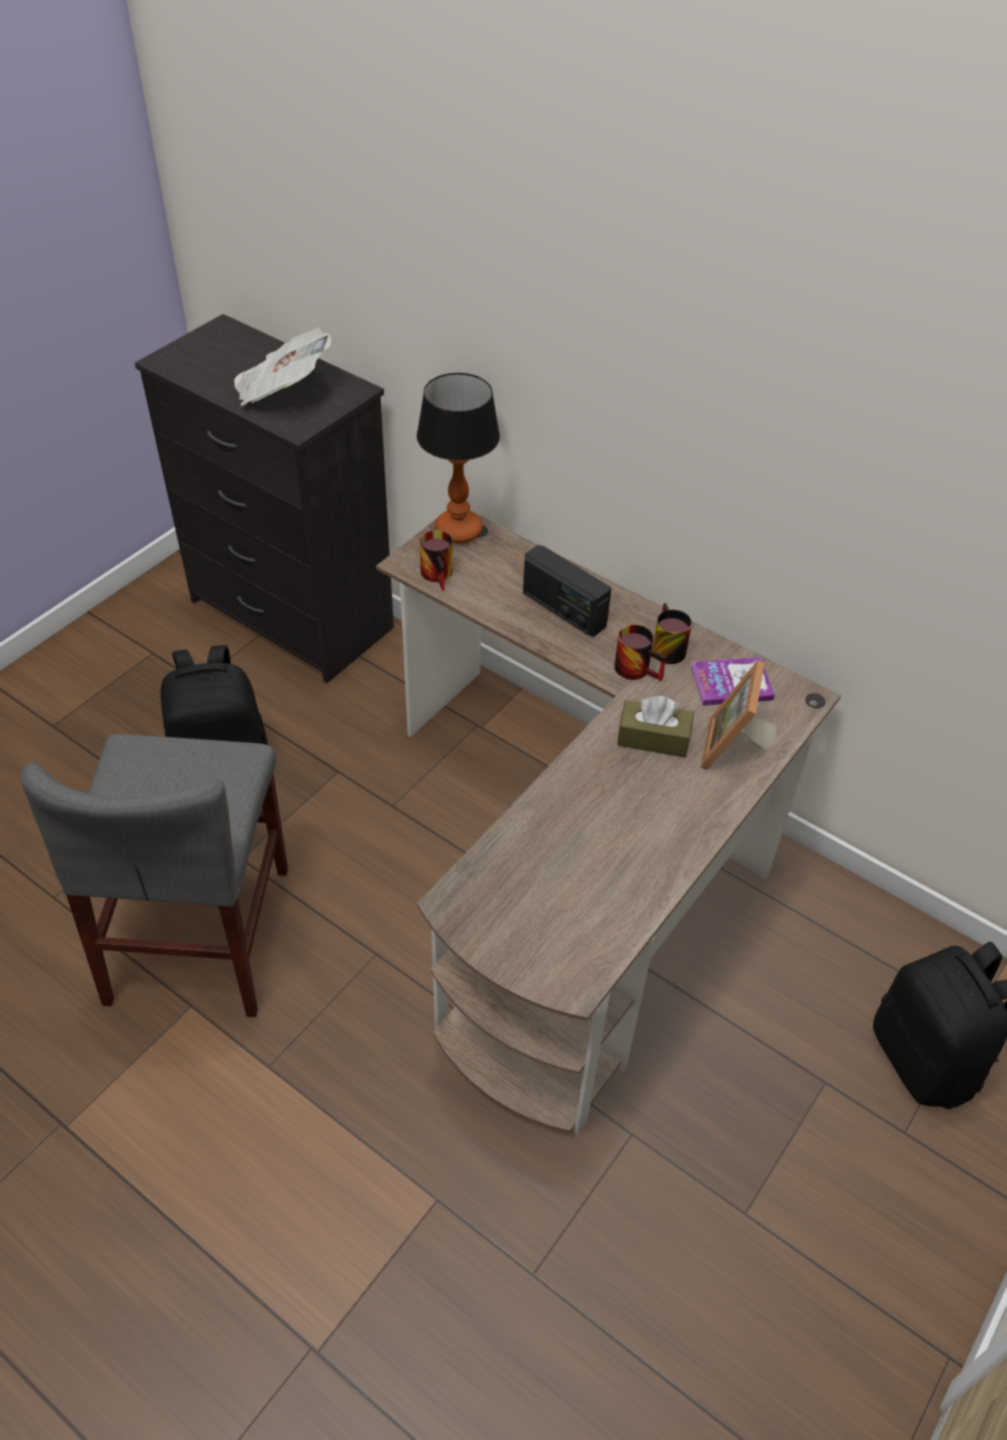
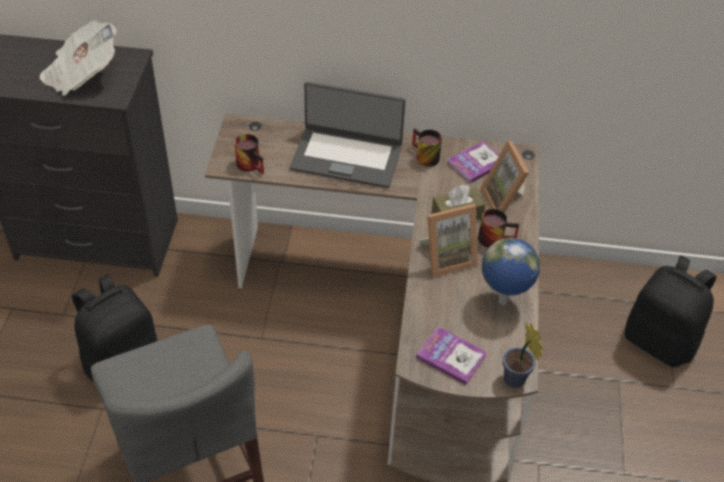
camera: 30 degrees left, 0 degrees up
(459, 531) = (243, 131): table lamp -> none
(504, 916) = (451, 356): none -> book
(563, 609) = (346, 157): radio -> laptop
(566, 990) = (516, 381): none -> potted plant
(596, 788) = (447, 258): none -> picture frame
(629, 878) = (503, 302): none -> globe
(638, 668) = (418, 175): mug -> mug (495, 237)

